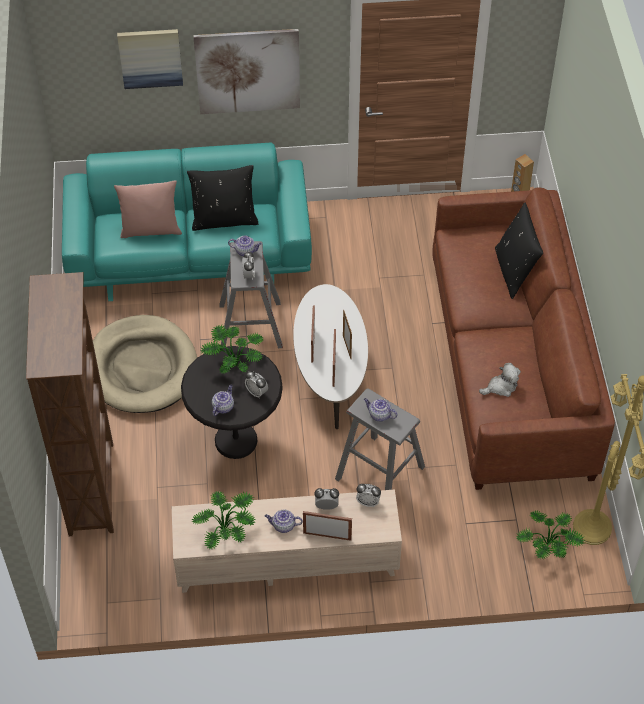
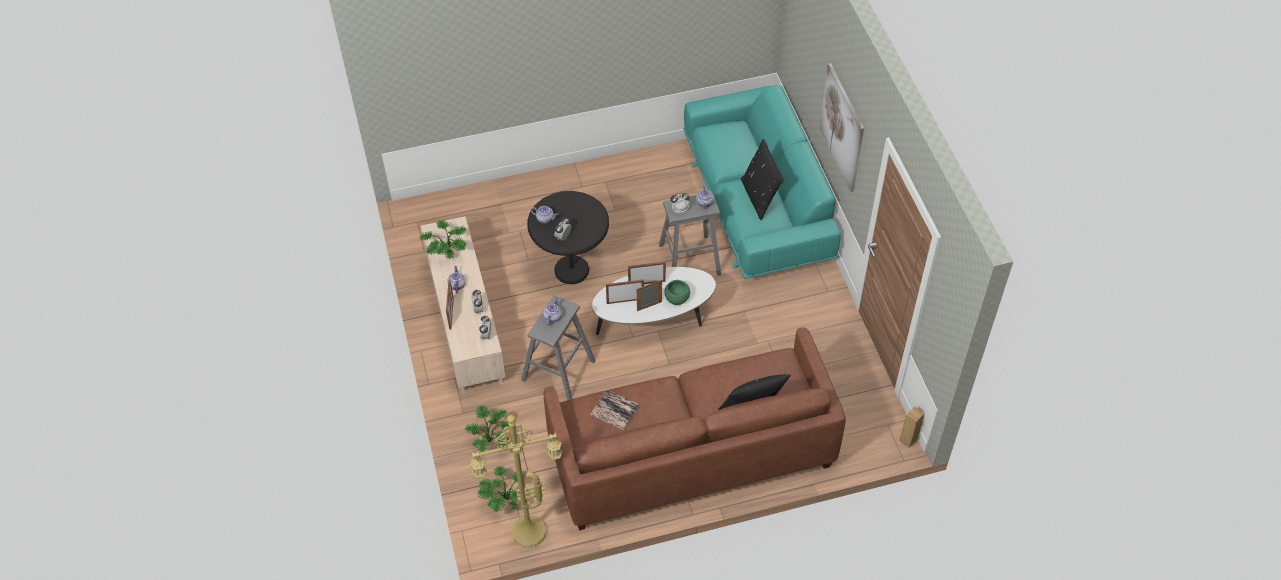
camera: 80 degrees right, 0 degrees up
(92, 488) = (512, 193): brown bookcase -> none
(142, 368) = (630, 199): beige dog bed -> none
(150, 58) = (815, 53): picture -> none
(150, 229) = (734, 152): pink pillow -> none
(234, 362) = (590, 218): potted plant -> potted plant (492, 440)
(341, 321) = (677, 298): none -> green bowl
(501, 387) = (615, 410): plush toy -> book

